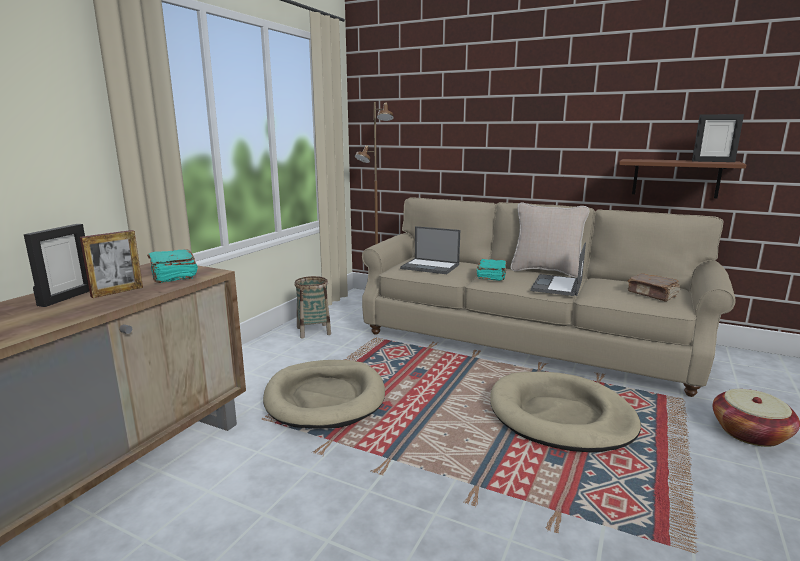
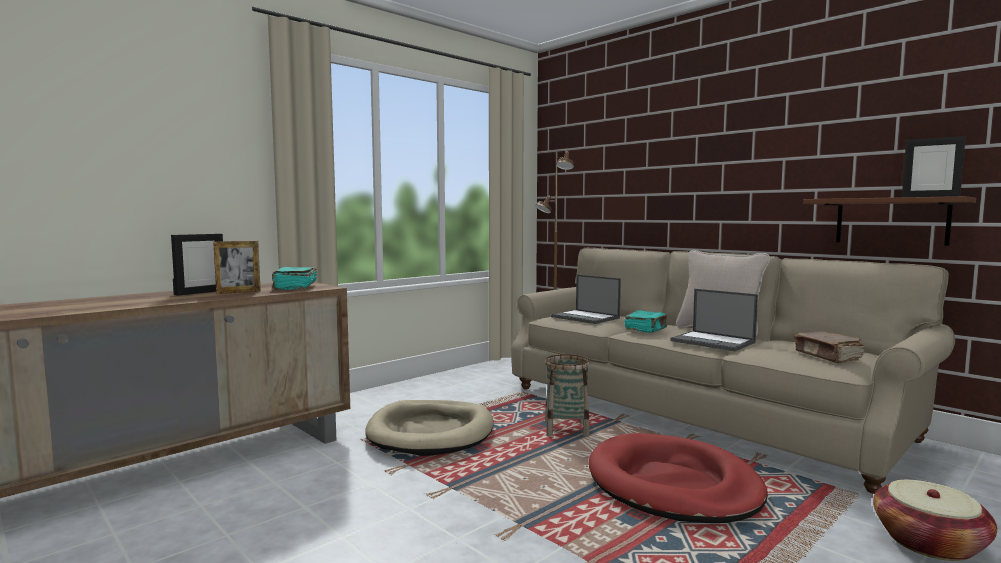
camera: 20 degrees right, 10 degrees down
(313, 331) = (465, 380): basket -> basket (566, 429)
(557, 286) = (714, 342): laptop -> laptop turned 90 degrees counterclockwise
(560, 416) = (672, 485): beige dog bed -> red dog bed

